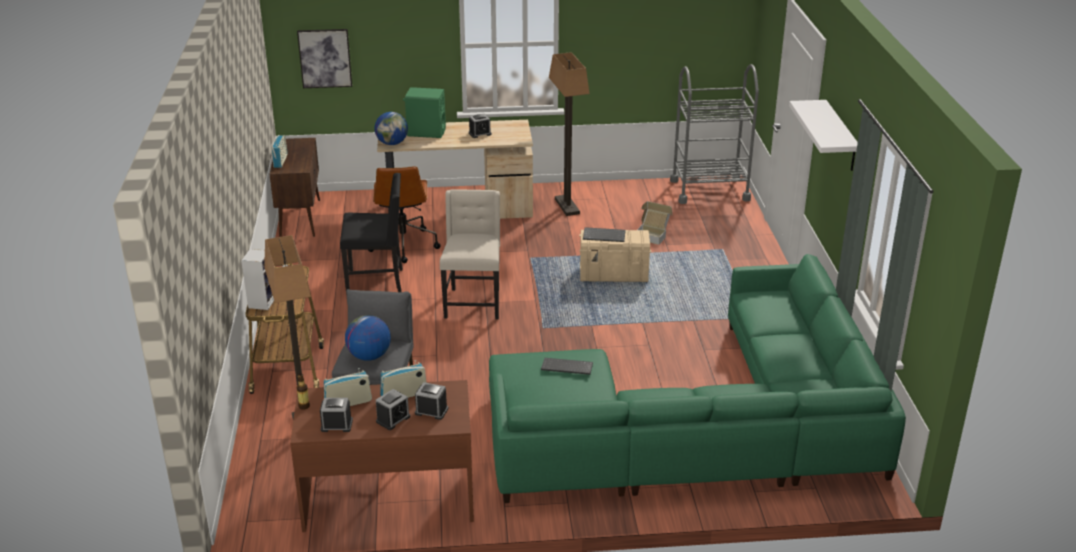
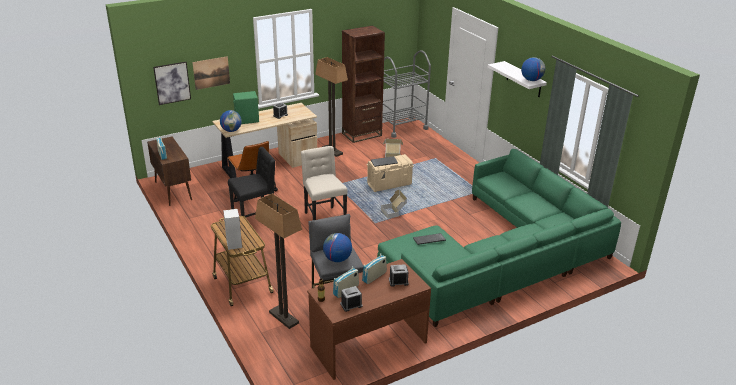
camera: 25 degrees left, 0 degrees up
(386, 51) = (211, 73): none -> picture
(393, 419) = (381, 292): alarm clock -> none
(585, 318) = (394, 212): none -> cardboard box
(634, 189) = (362, 134): none -> brown bookcase
(836, 138) = (531, 80): none -> globe

